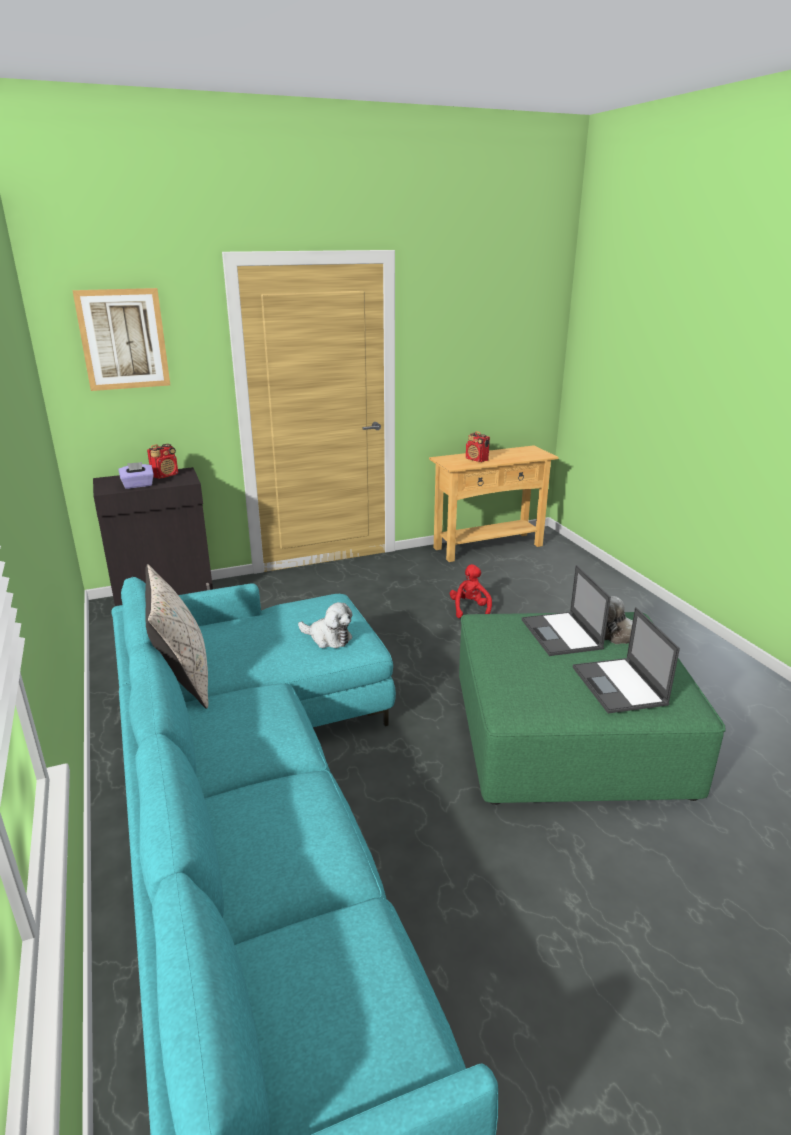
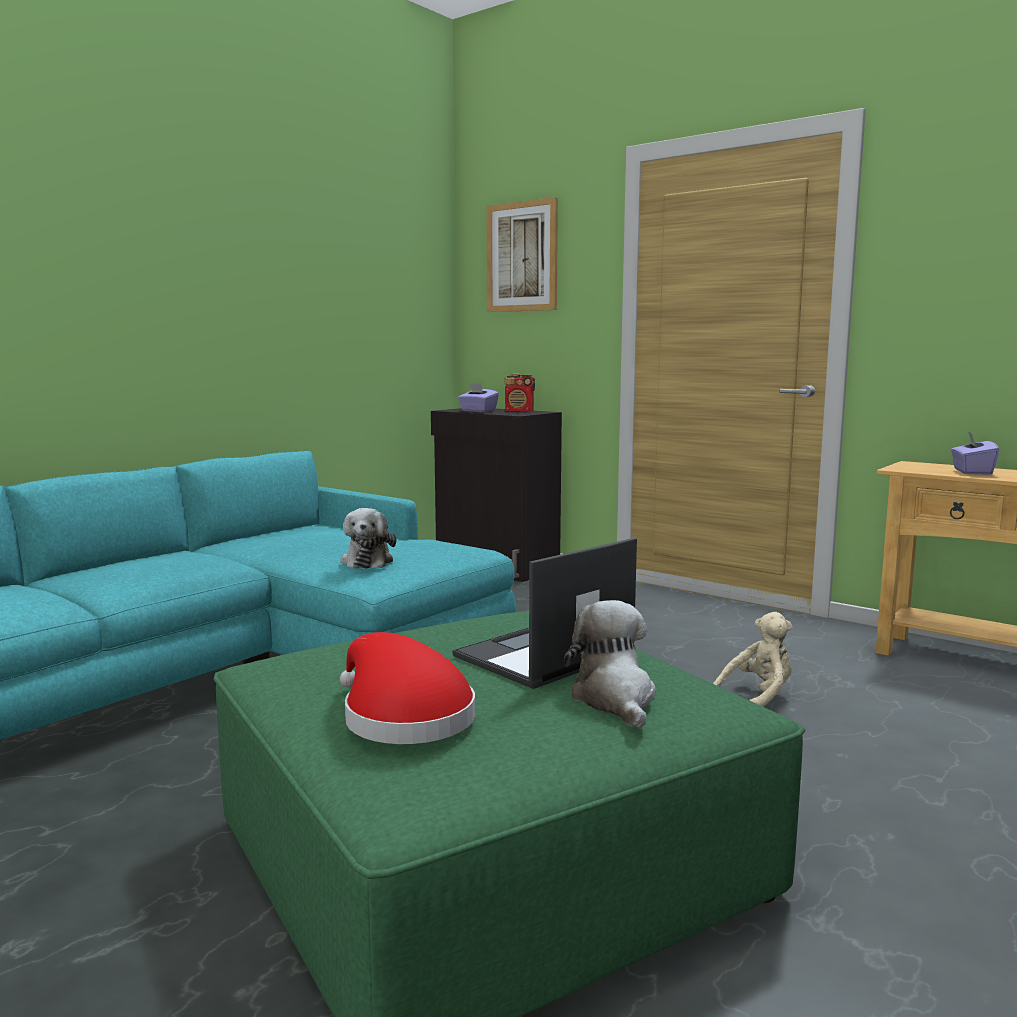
camera: 60 degrees right, 15 degrees down
(183, 679) = (230, 540): beige pillow -> none
(470, 609) = (758, 697): red plush toy -> beige plush toy
(477, 460) = (971, 472): radio -> purple tissue box
(619, 686) = (402, 717): laptop -> red hat

